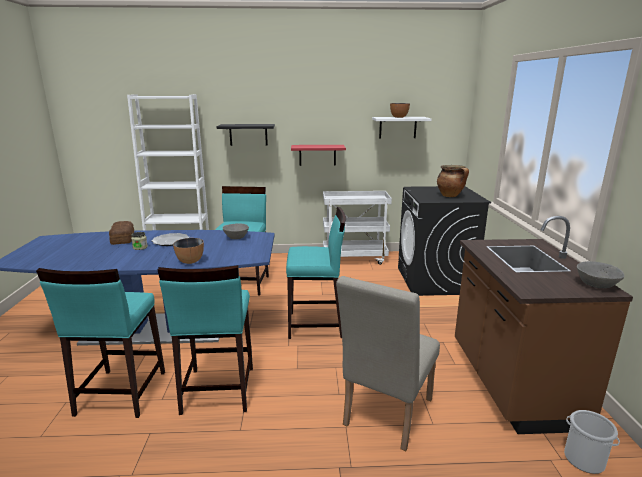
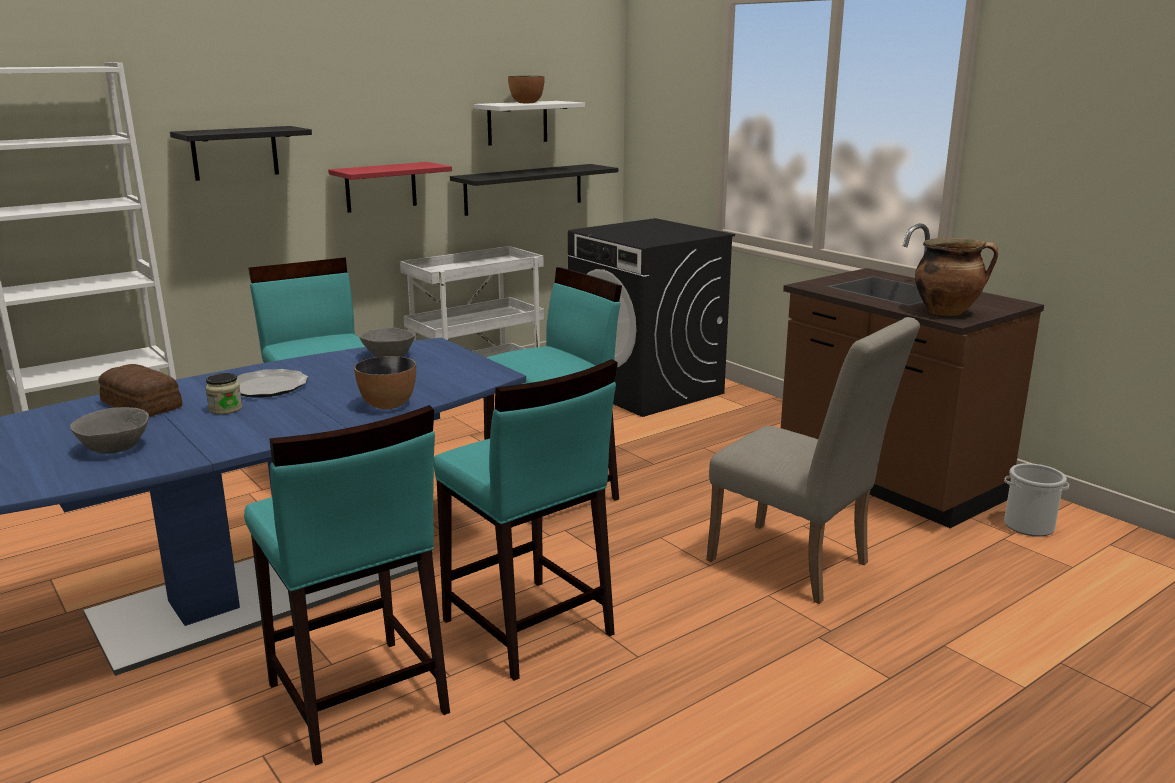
camera: 35 degrees left, 0 degrees up
(384, 416) = (798, 566): beige chair -> beige chair turned 45 degrees counterclockwise
(399, 162) = (524, 189): none -> black shelf
(450, 196) = (666, 233): cooking pot -> cooking pot (948, 312)
(595, 285) = (999, 301): grey bowl -> grey bowl (113, 448)

